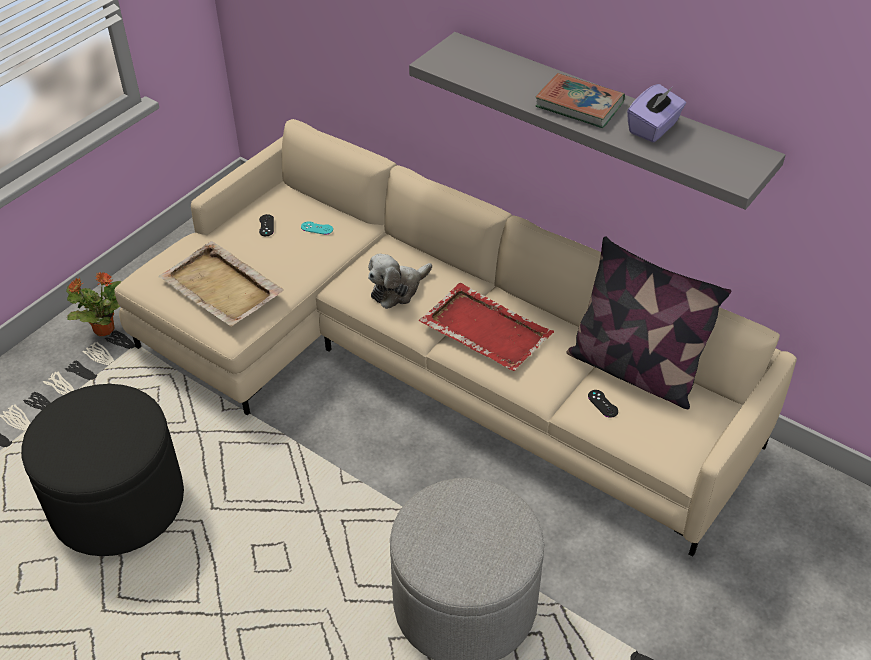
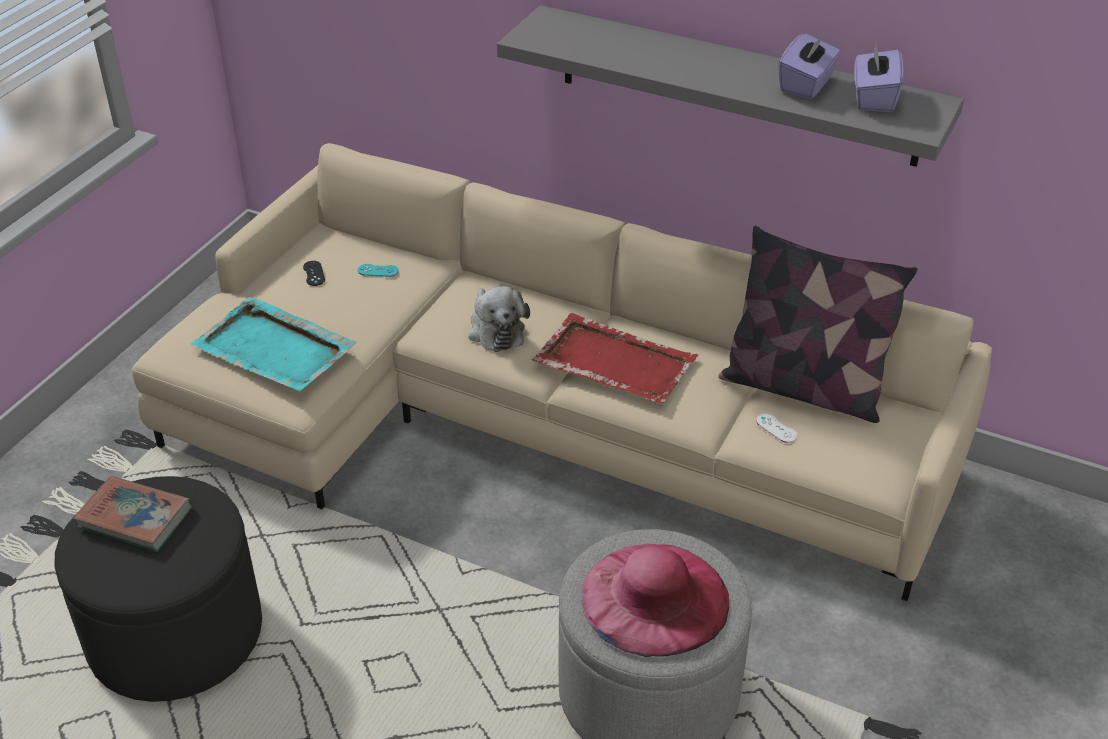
camera: 10 degrees left, 5 degrees down
(103, 329) = (109, 430): potted plant -> none
(222, 288) = (275, 349): beige tray -> turquoise tray
(397, 289) = (495, 330): plush toy -> plush toy turned 60 degrees counterclockwise
(465, 539) = (654, 598): none -> pink hat
(579, 105) = (713, 68): book -> book (135, 518)
(602, 404) = (776, 428): black game controller -> white game controller
(706, 146) = (873, 98): none -> purple tissue box

